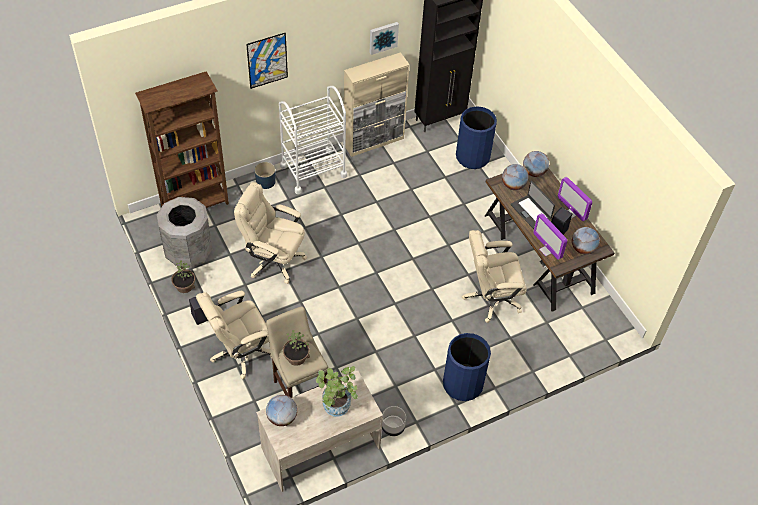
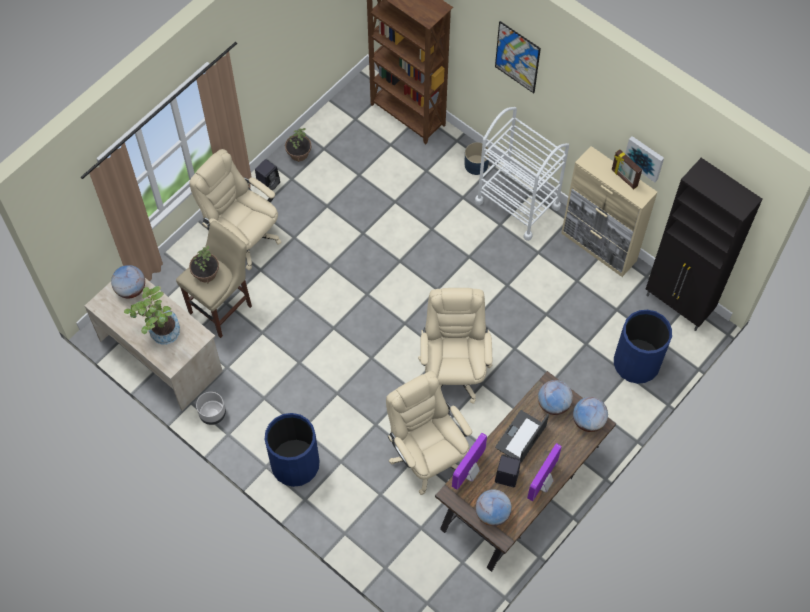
camera: 70 degrees right, 10 degrees up
(188, 252) = (343, 137): grey trash can -> none
(274, 260) = (372, 218): beige office chair -> beige office chair (454, 370)
(380, 63) = (624, 178): none -> picture frame

